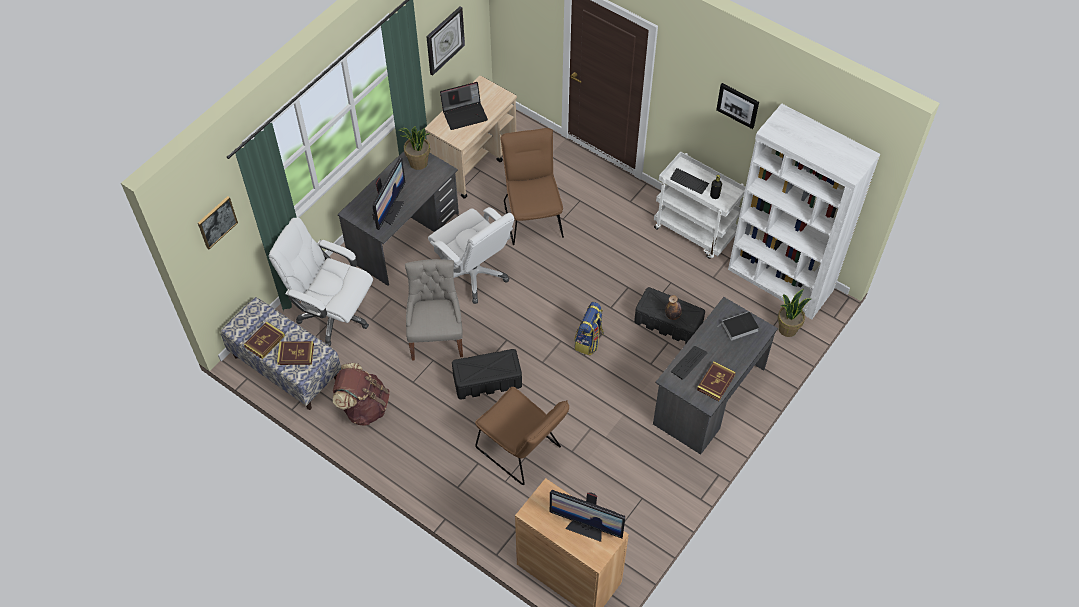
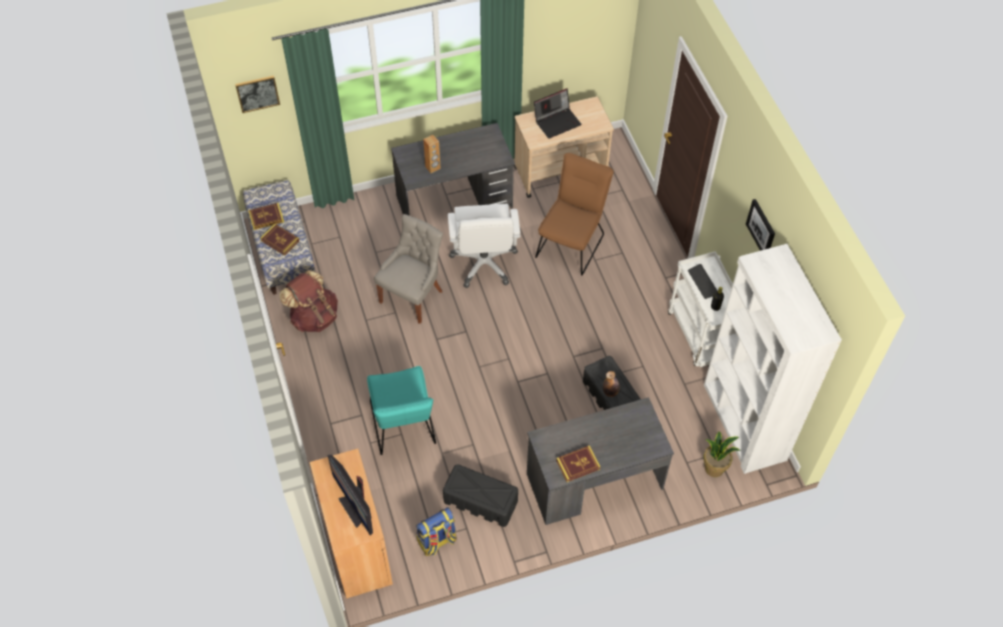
camera: 35 degrees right, 0 degrees up
(333, 315) = (350, 232): white office chair -> none
(390, 211) = (433, 168): monitor -> brown speaker
(418, 163) = (487, 141): potted plant -> none
(444, 40) = (567, 46): wall clock -> none
(465, 114) = (557, 121): laptop -> laptop turned 45 degrees counterclockwise
(487, 381) = (422, 354): black storage box -> black storage box (480, 501)
(522, 451) = (403, 427): brown chair -> turquoise chair
(589, 341) = (531, 373): backpack -> backpack (437, 541)
(688, 363) = (569, 434): keyboard -> none
(739, 327) = (639, 431): book -> none

